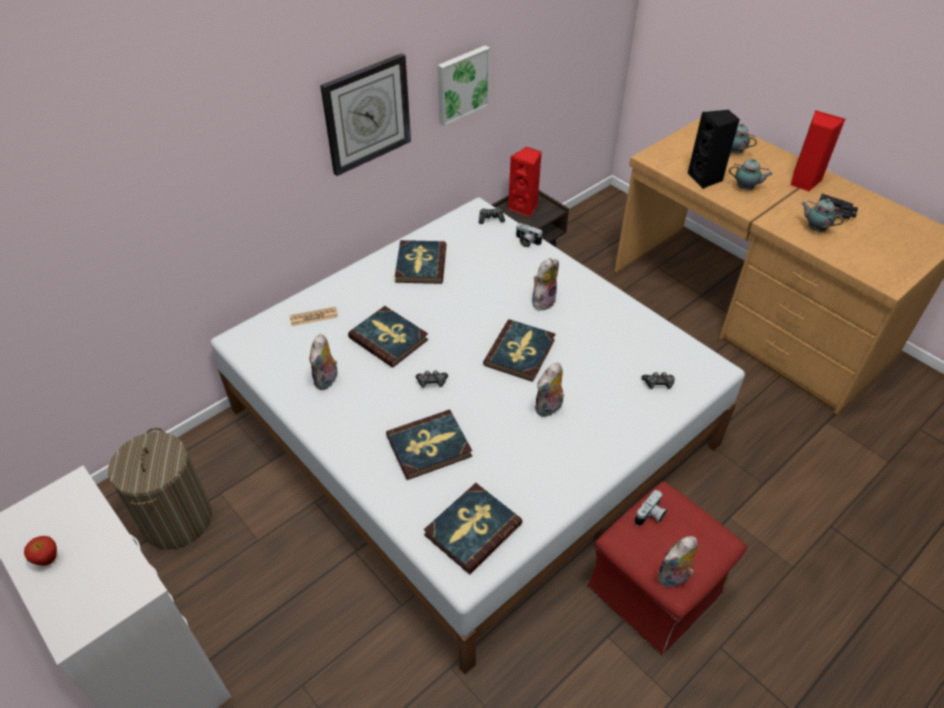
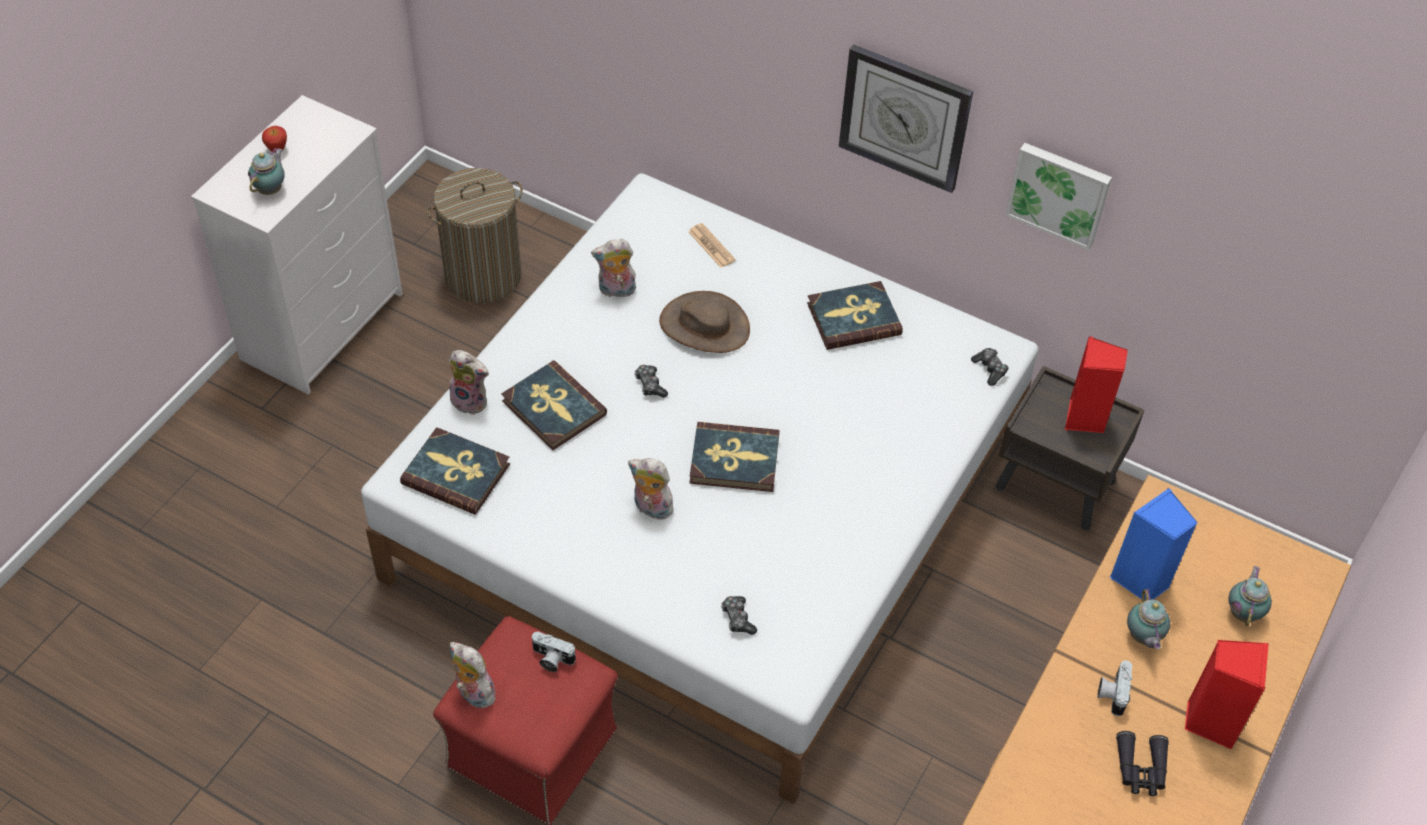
camera: 70 degrees right, 5 degrees up
(389, 338) = (704, 326): book -> brown hat
(526, 241) = (959, 421): camera -> camera (1112, 693)
(543, 300) = (843, 465): plush toy -> plush toy (471, 400)
(706, 179) = (1141, 580): black speaker -> blue speaker
(815, 229) = (1079, 739): teapot -> teapot (271, 189)

